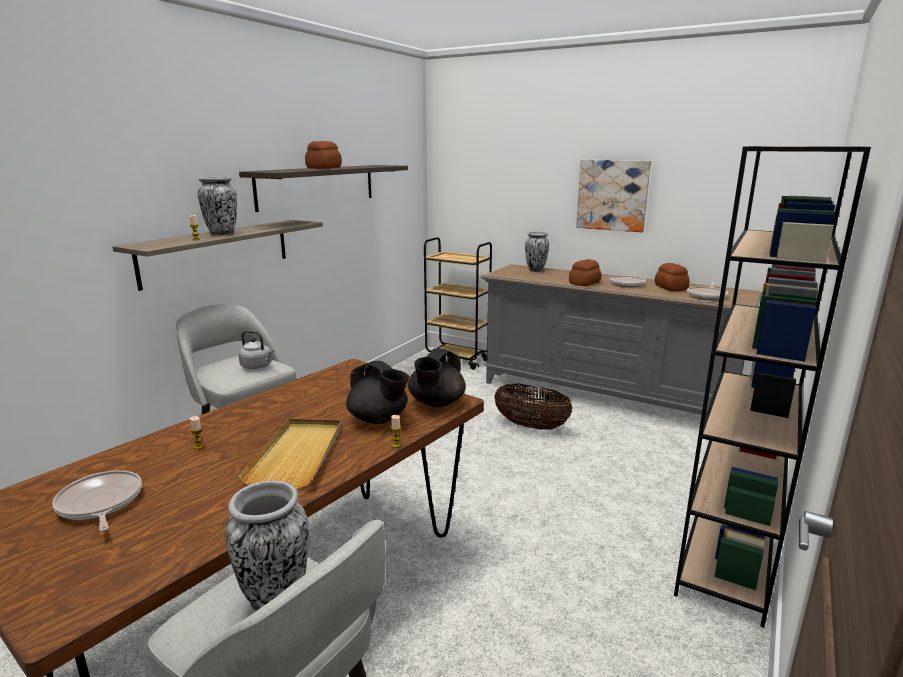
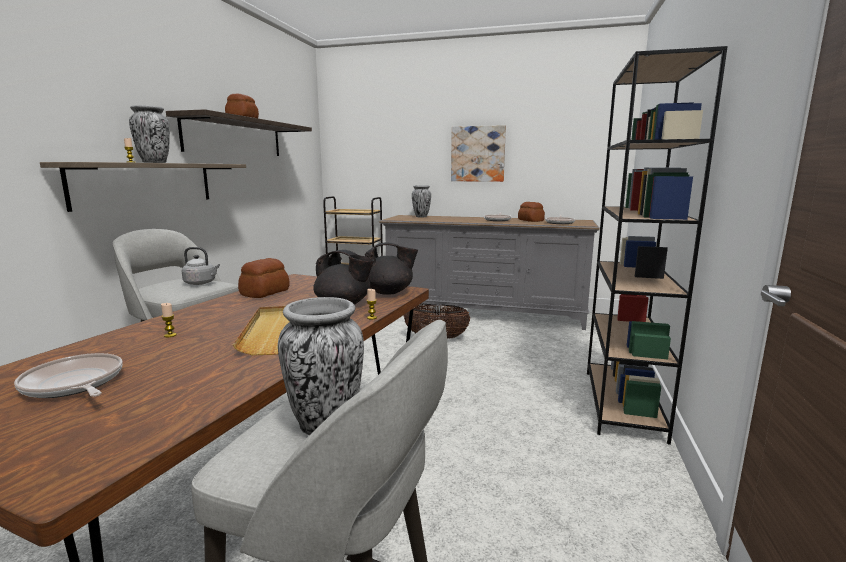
camera: 15 degrees left, 5 degrees down
(436, 403) = (389, 292): black teapot -> black teapot turned 105 degrees counterclockwise
(585, 283) = (465, 220): bread -> bread (265, 293)

